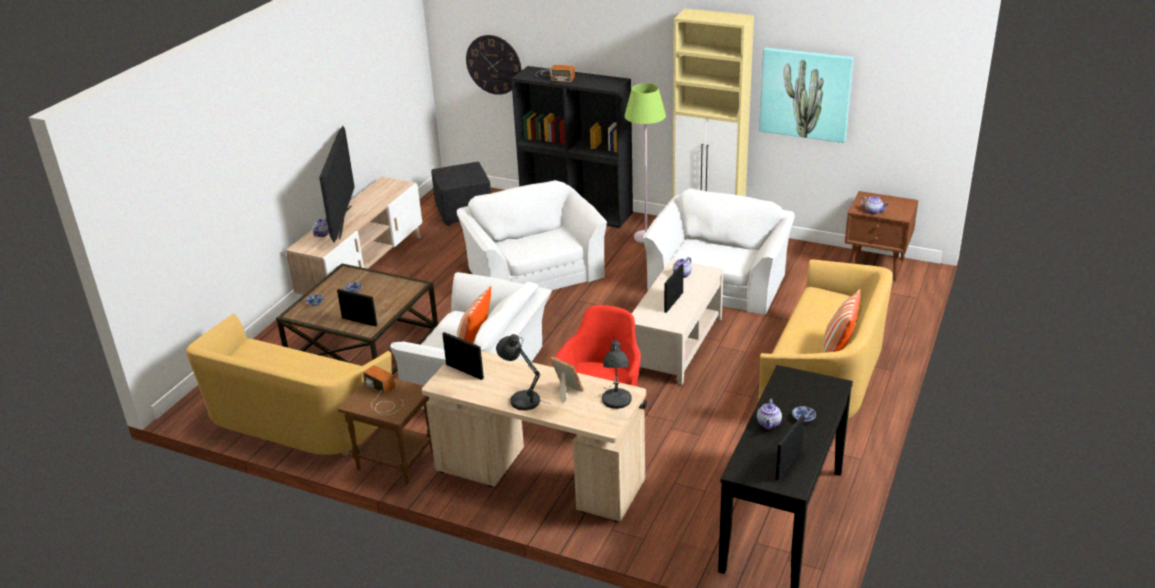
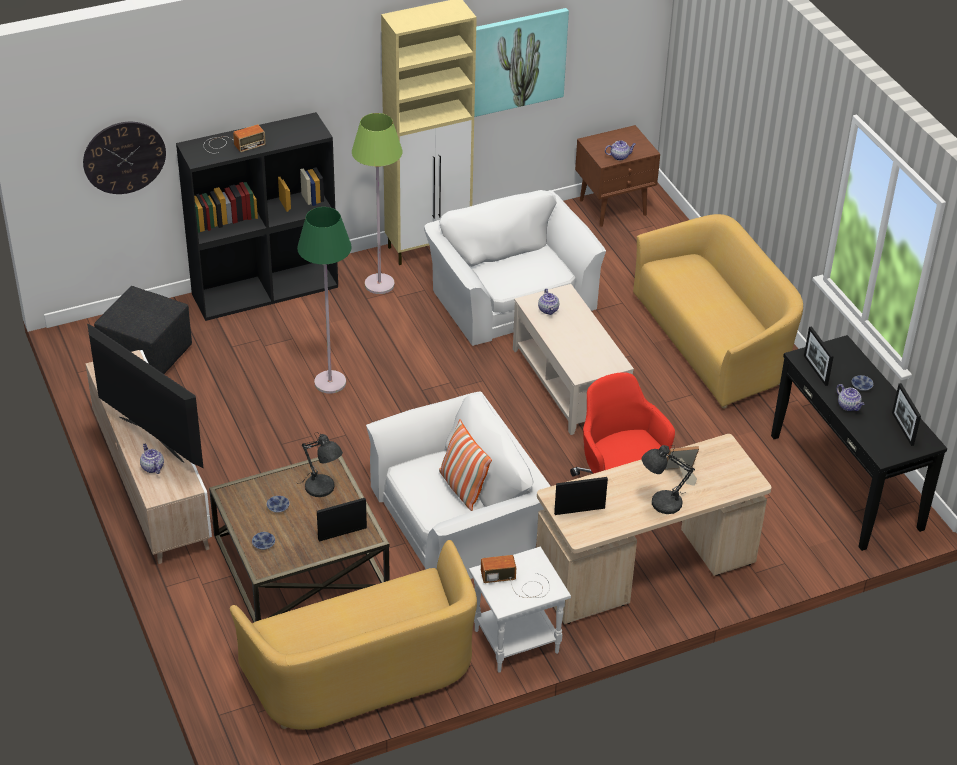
camera: 50 degrees left, 10 degrees up
(394, 461) = (516, 643): brown side table -> white side table
(533, 270) = (330, 382): white armchair -> green floor lamp
(616, 402) = (728, 458): grey table lamp -> grey table lamp (322, 489)
(673, 302) = (583, 342): picture frame -> picture frame (815, 370)
(838, 349) = (749, 311): pillow -> none

